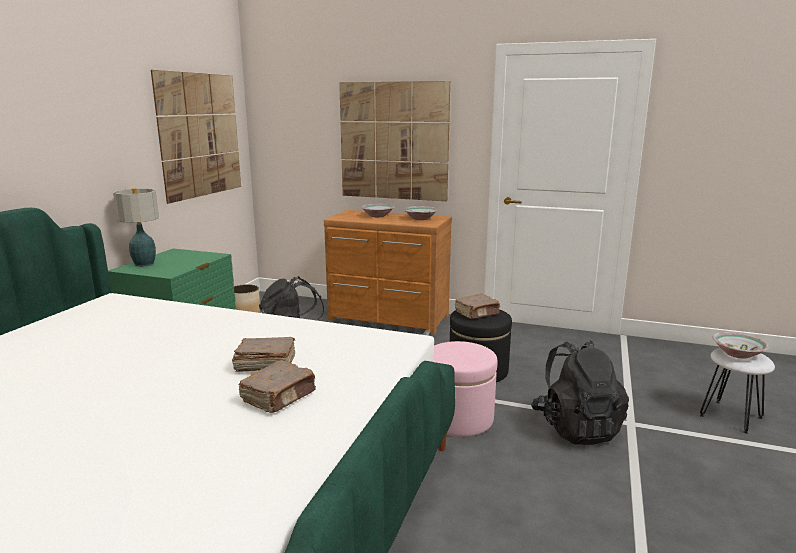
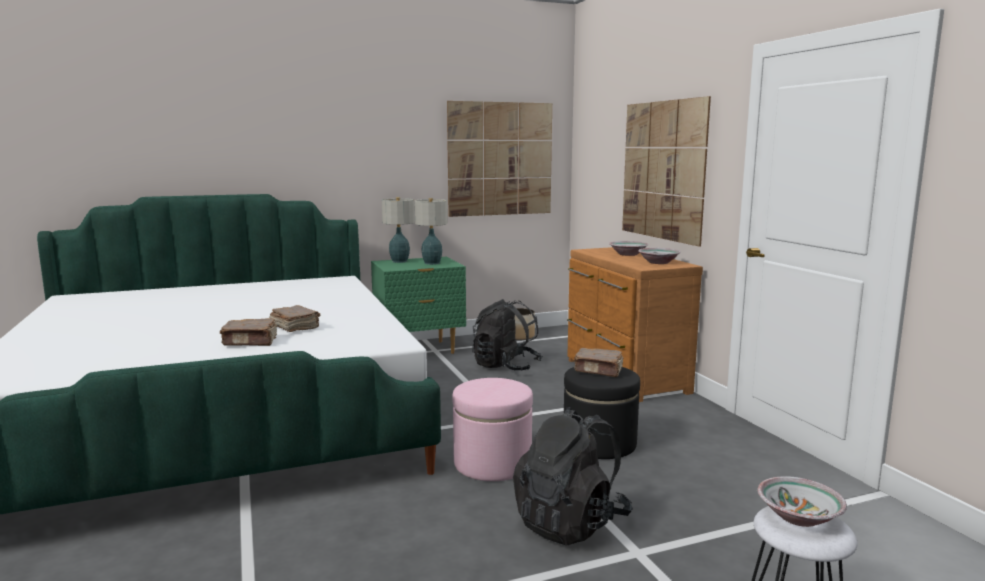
camera: 50 degrees right, 5 degrees down
(187, 258) = (431, 263): none -> table lamp

